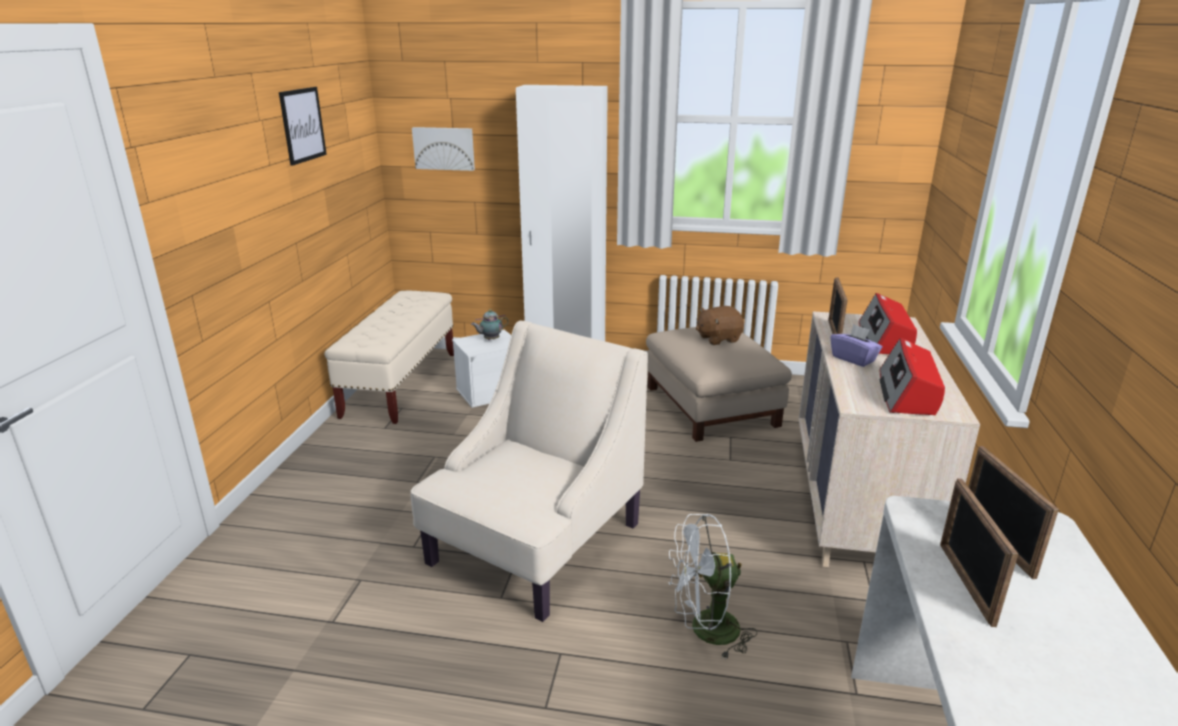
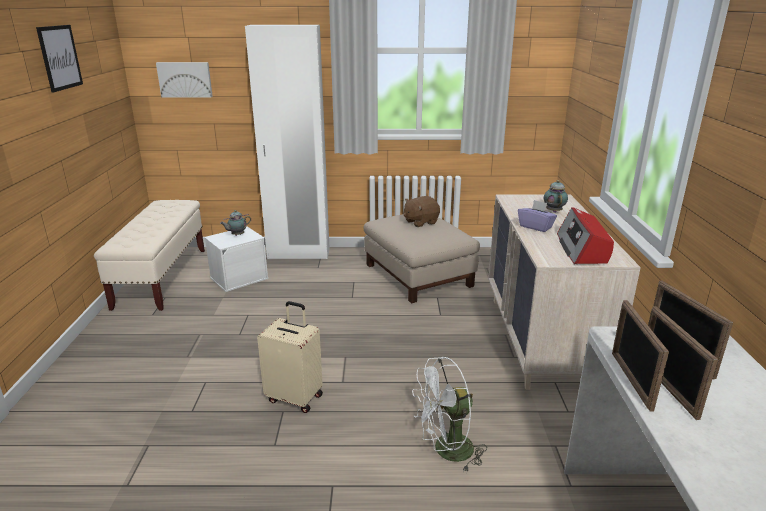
camera: 10 degrees left, 0 degrees up
(534, 544) = (295, 397): beige armchair -> beige suitcase
(834, 333) = (516, 209): picture frame -> picture frame (631, 380)
(884, 339) = (553, 211): radio -> teapot

